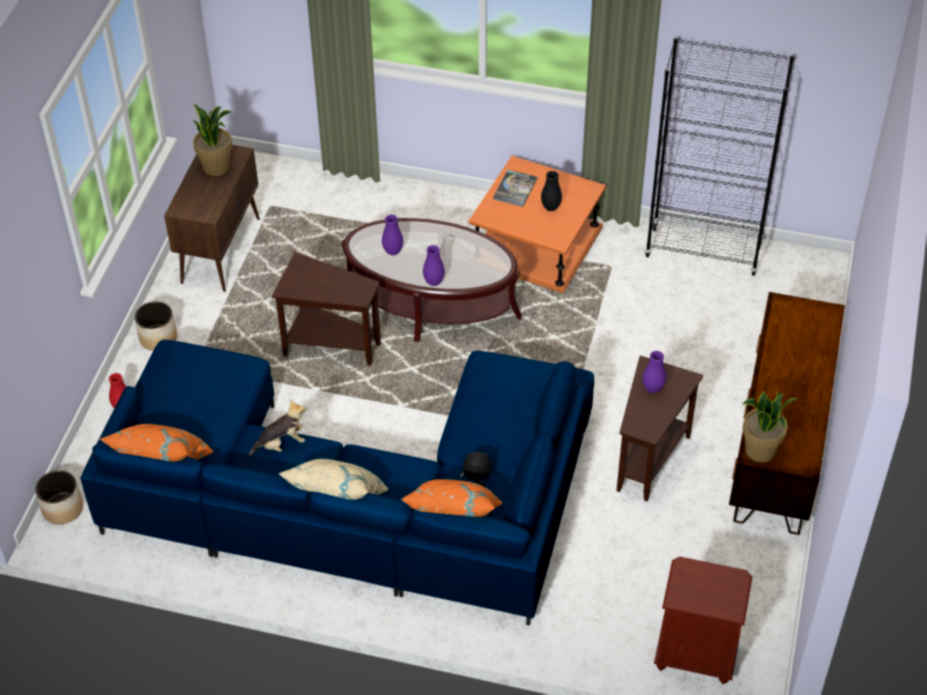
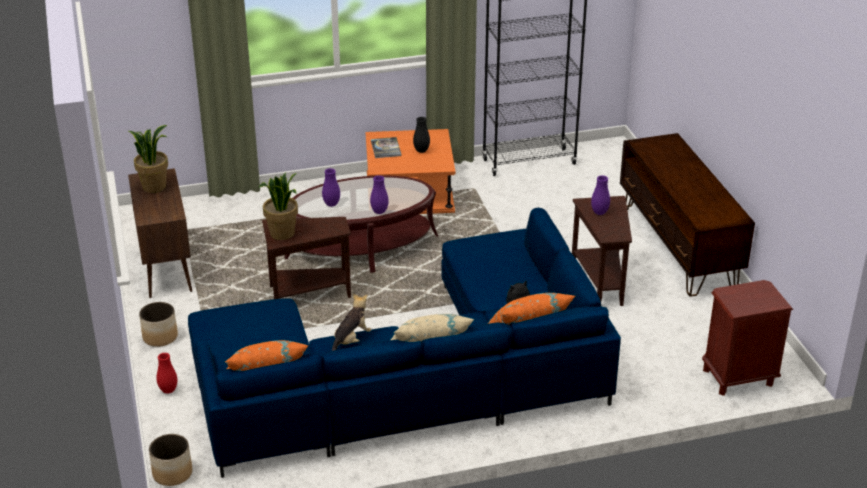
camera: 30 degrees left, 15 degrees down
(760, 451) = (703, 220): potted plant -> potted plant (282, 234)

